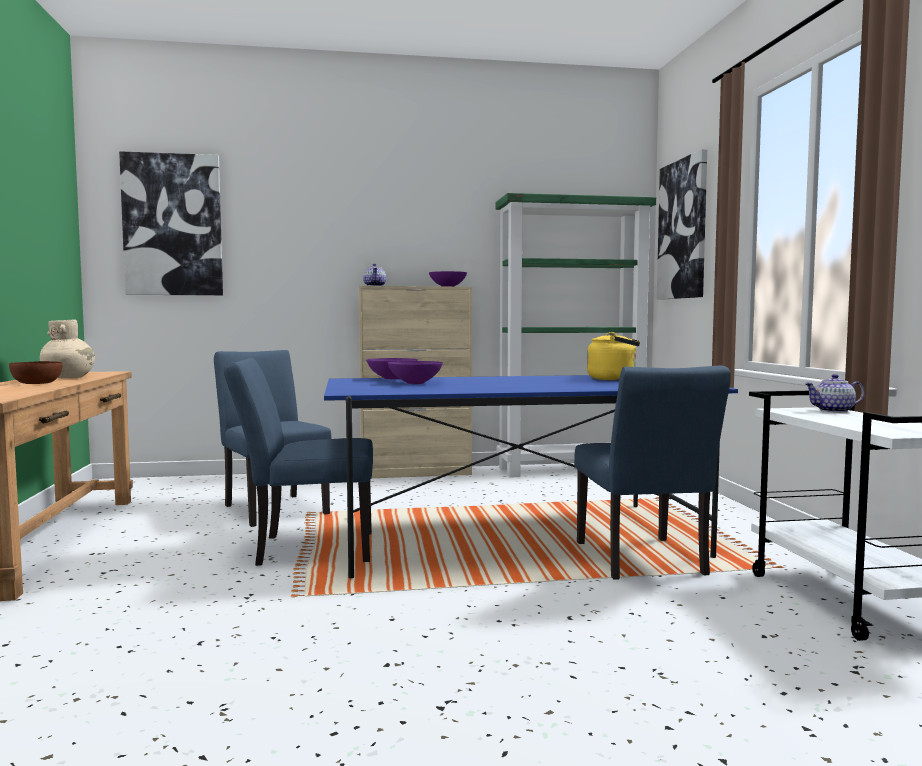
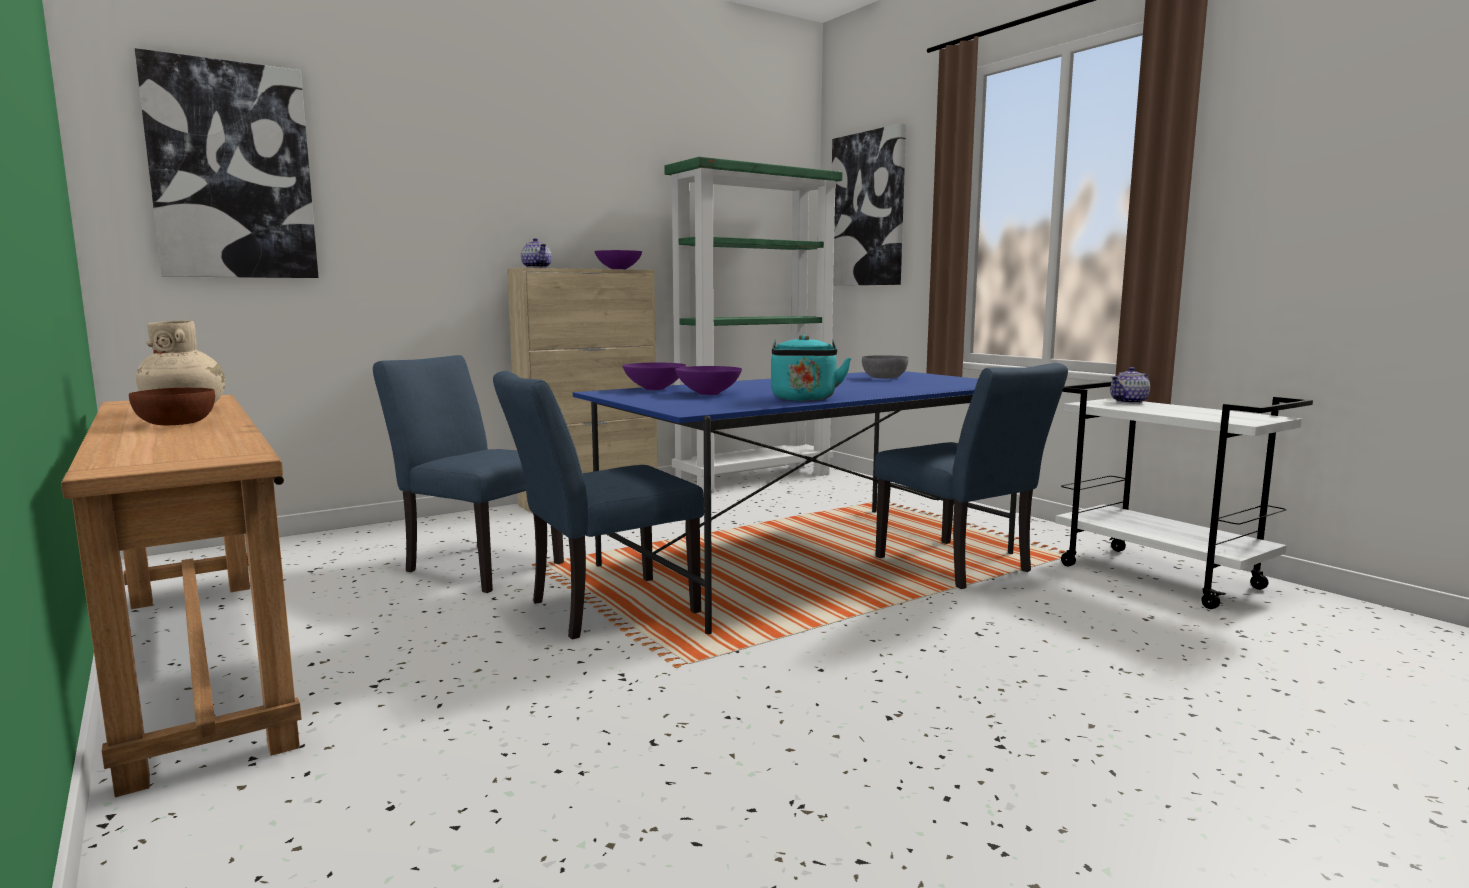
camera: 25 degrees left, 5 degrees up
(469, 389) = (804, 399): none -> turquoise kettle
(615, 379) = (884, 378): yellow kettle -> grey bowl

